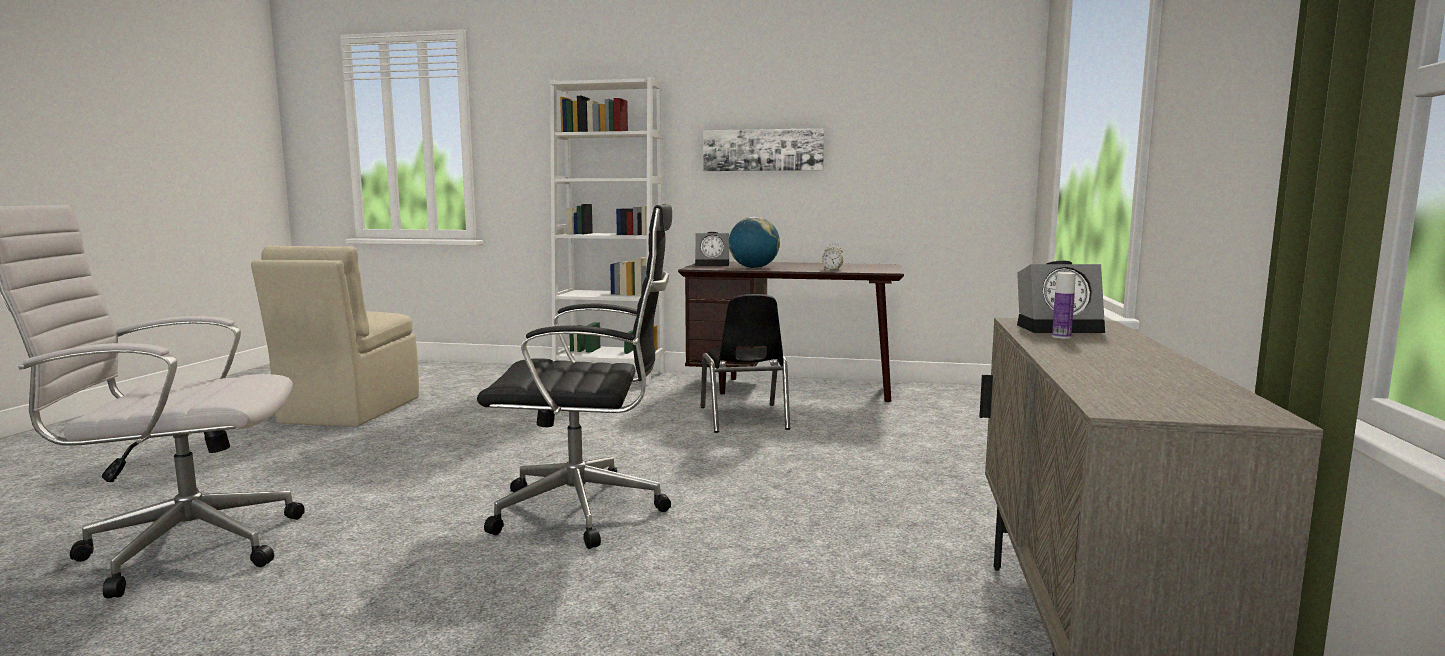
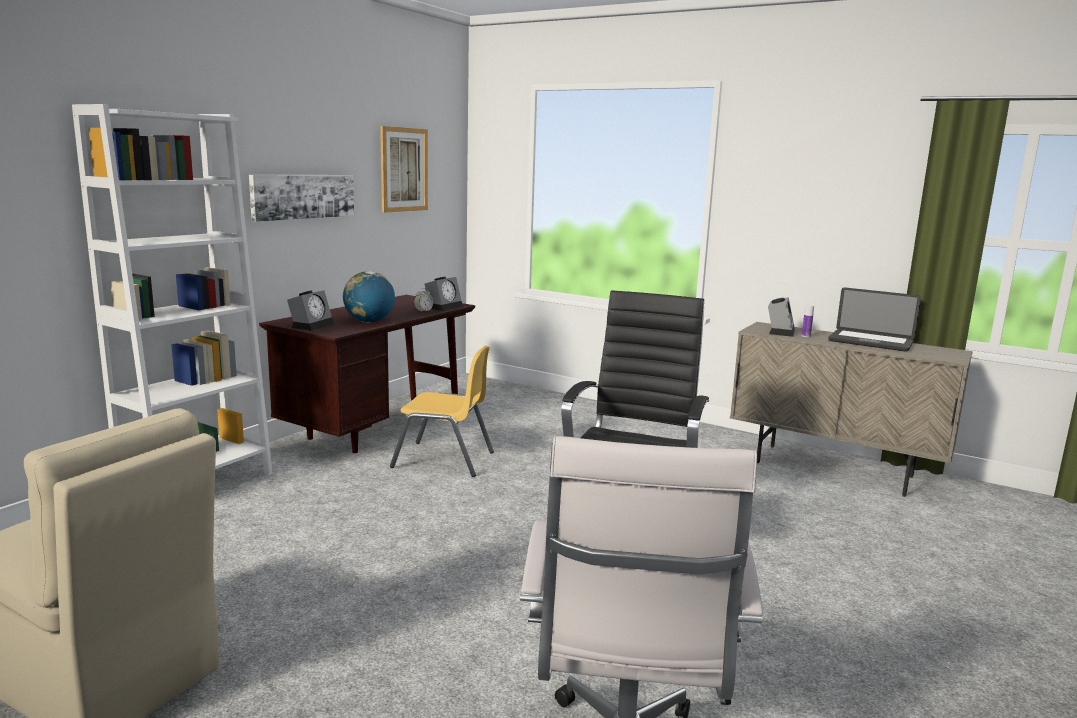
camera: 70 degrees left, 5 degrees up
(744, 418) = (444, 460): black chair -> yellow chair
(868, 270) = (444, 307): none -> alarm clock
(911, 121) = (404, 169): none -> picture
(1130, 363) = (870, 342): none -> laptop

